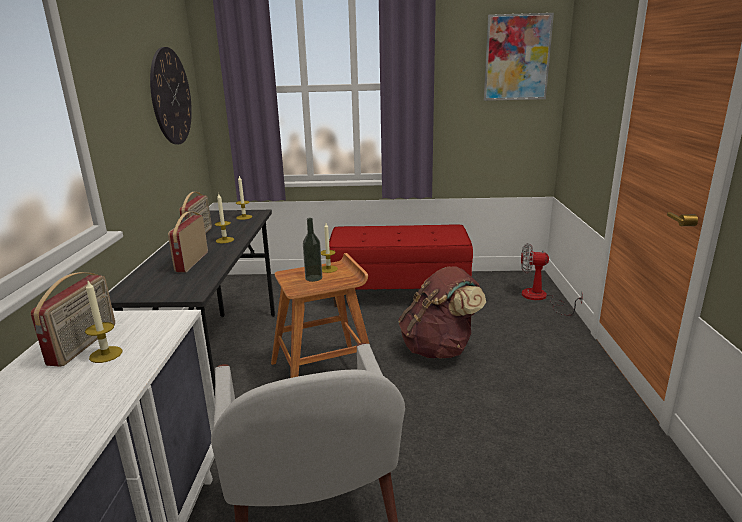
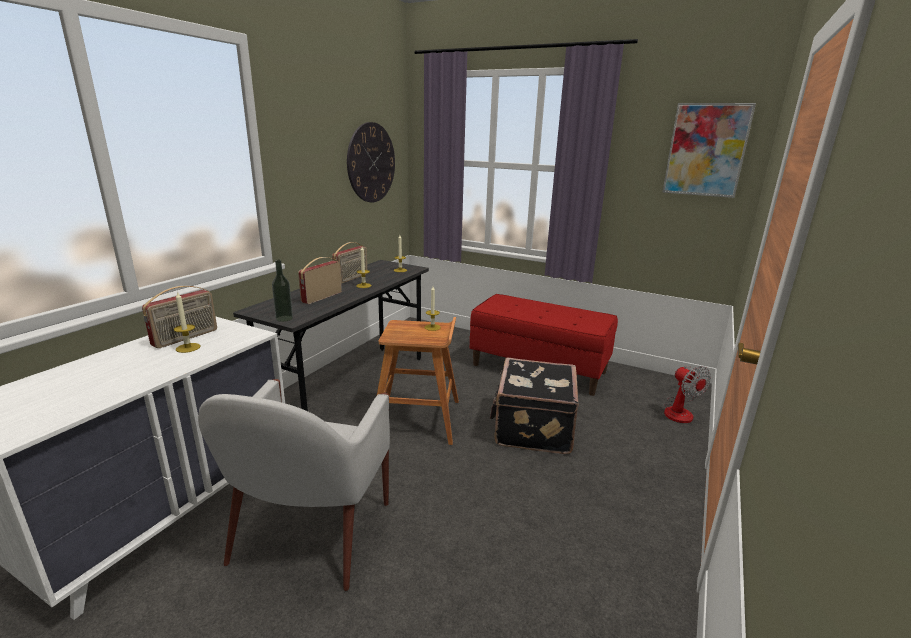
camera: 25 degrees right, 0 degrees up
(313, 278) = (412, 332): bottle -> bottle (284, 318)
(439, 349) = (532, 428): brown backpack -> black suitcase
(540, 298) = (679, 410): fan -> fan turned 150 degrees counterclockwise

